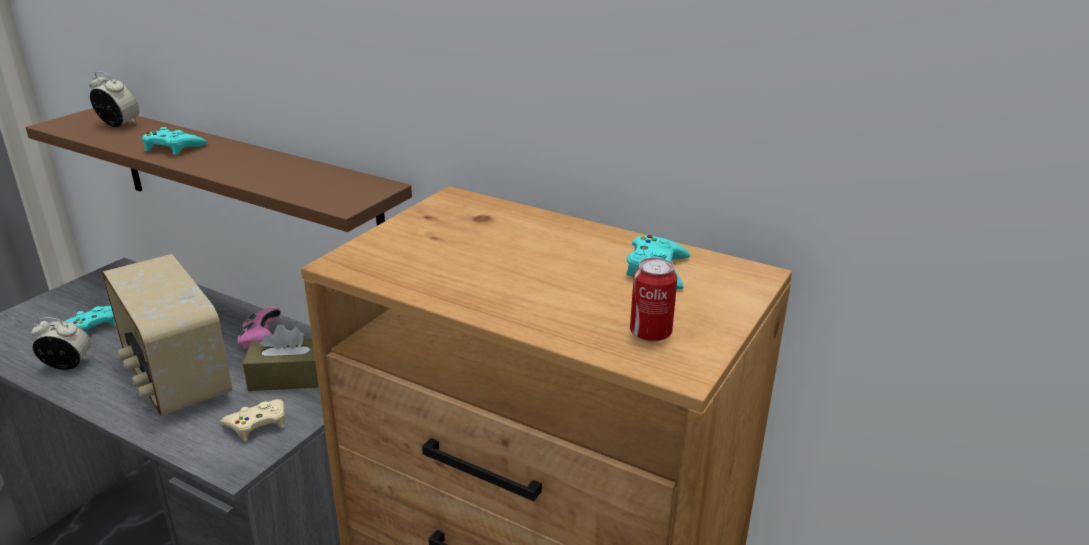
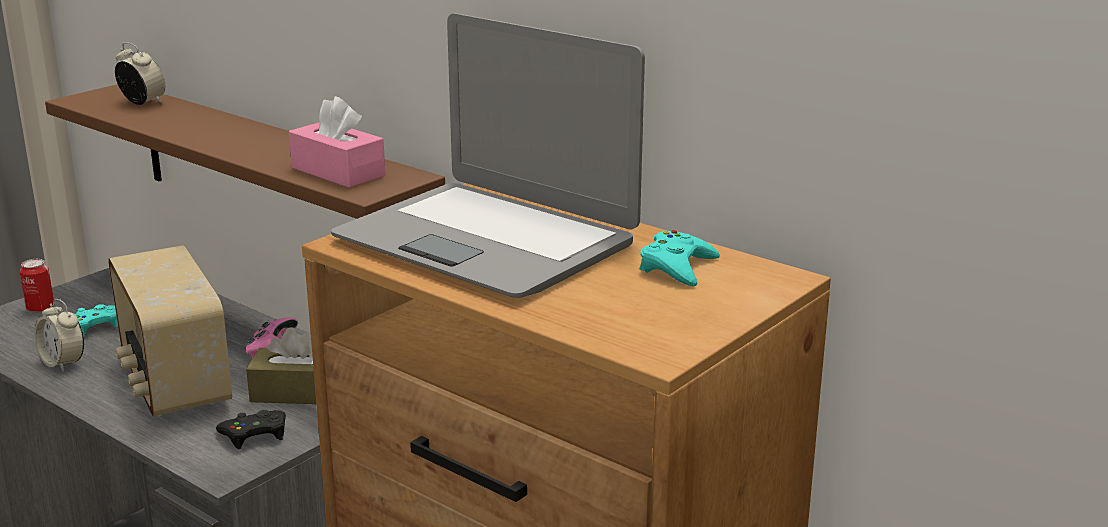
camera: 10 degrees right, 5 degrees down
(68, 365) = (63, 363): alarm clock -> alarm clock turned 150 degrees counterclockwise
(173, 148) = (196, 128): turquoise game controller -> none
(257, 424) = (255, 434): beige game controller -> black game controller
(313, 185) = (338, 172): none -> pink tissue box
(476, 253) = (487, 241): none -> laptop
(650, 333) = (642, 322): can -> can (40, 308)

